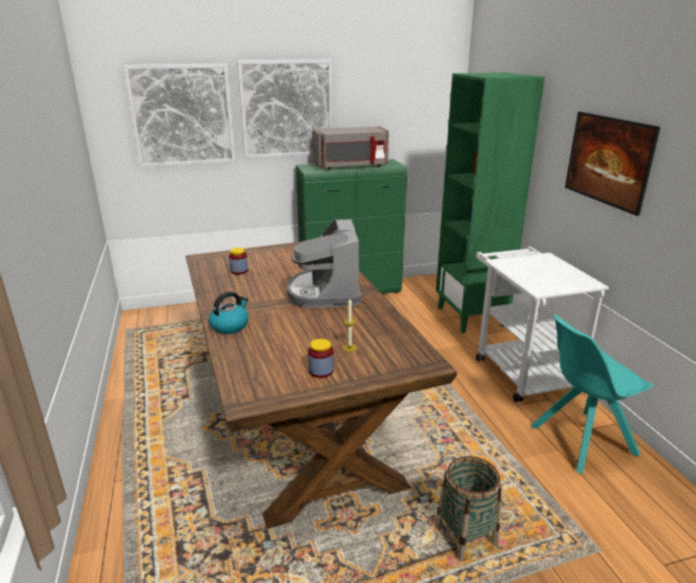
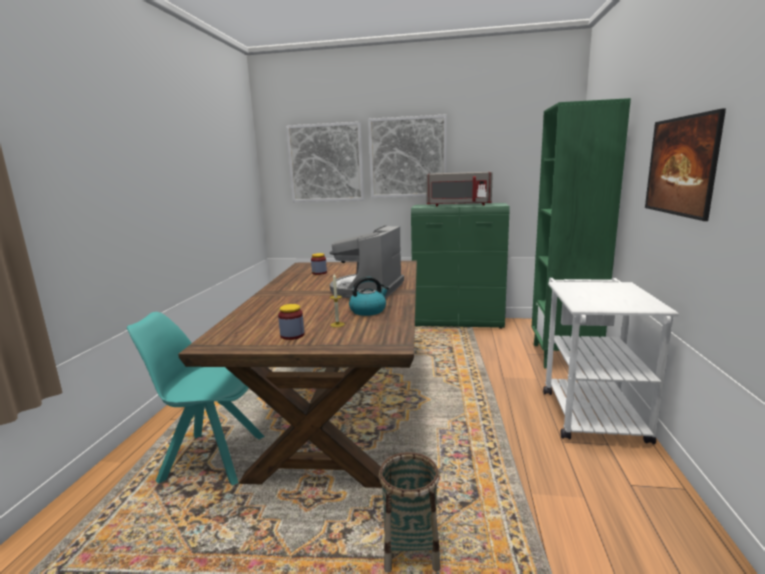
camera: 25 degrees right, 10 degrees down
(230, 326) = (266, 301): kettle -> kettle (368, 310)
(580, 440) = (620, 495): turquoise chair -> turquoise chair (211, 457)

